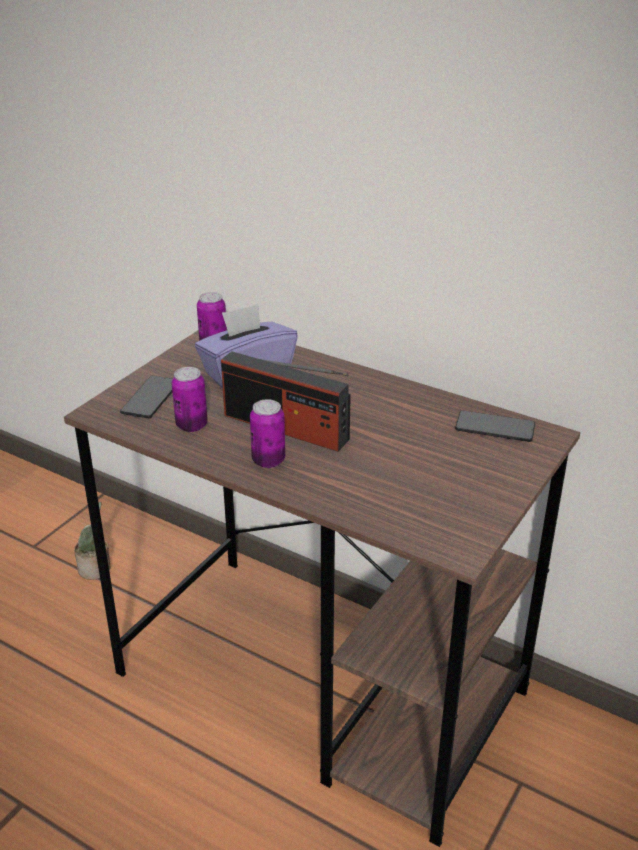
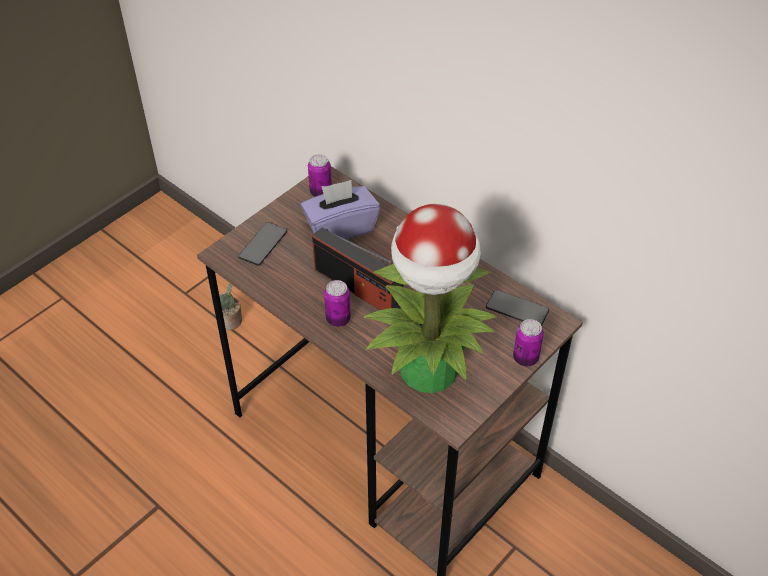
camera: 10 degrees right, 15 degrees up
(191, 425) = (288, 276): can -> can (525, 358)
(407, 500) = (429, 371): none -> potted plant

